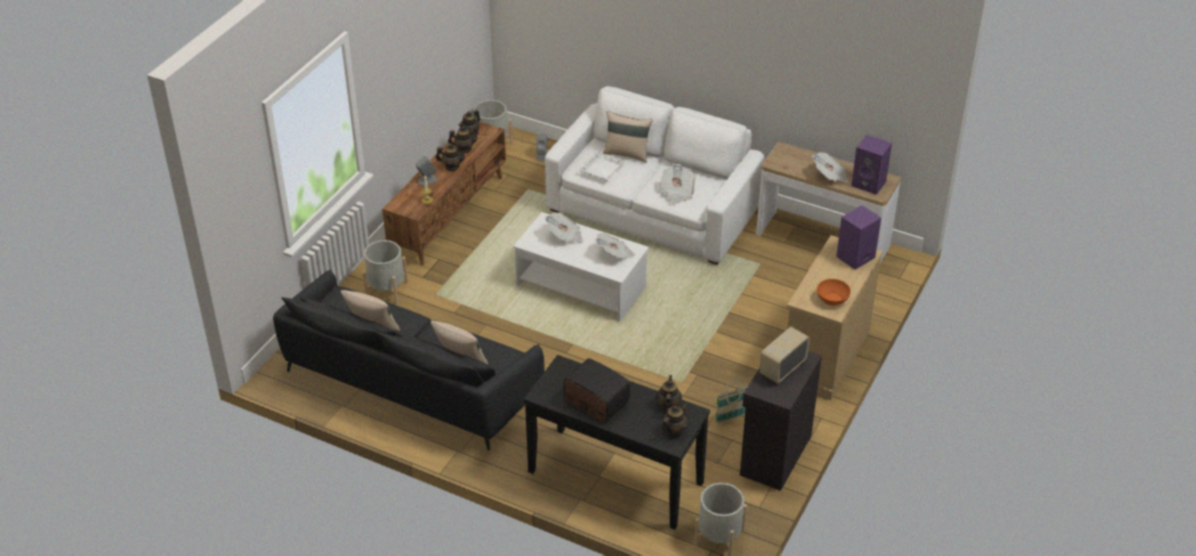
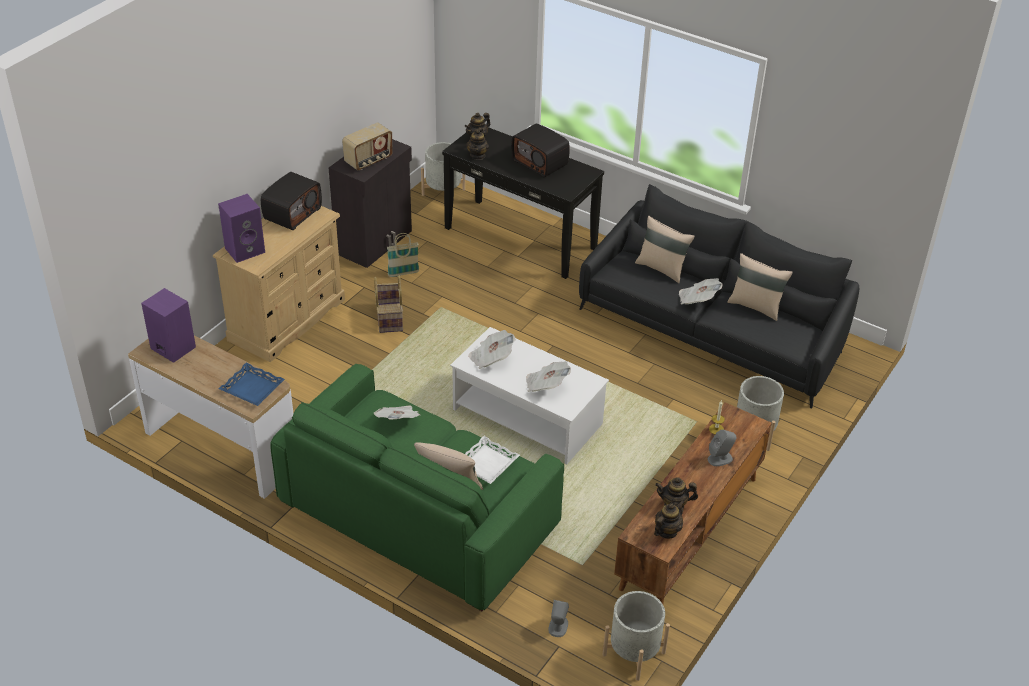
camera: 175 degrees left, 0 degrees up
(452, 167) = (689, 477): teapot -> none
(653, 210) = (417, 515): white sofa -> green sofa
(729, 366) = (388, 318): none -> basket
(789, 160) = (252, 388): none -> blue tray
(830, 176) = (213, 362): newspaper -> newspaper (697, 300)
(832, 299) = (292, 213): orange bowl -> radio

